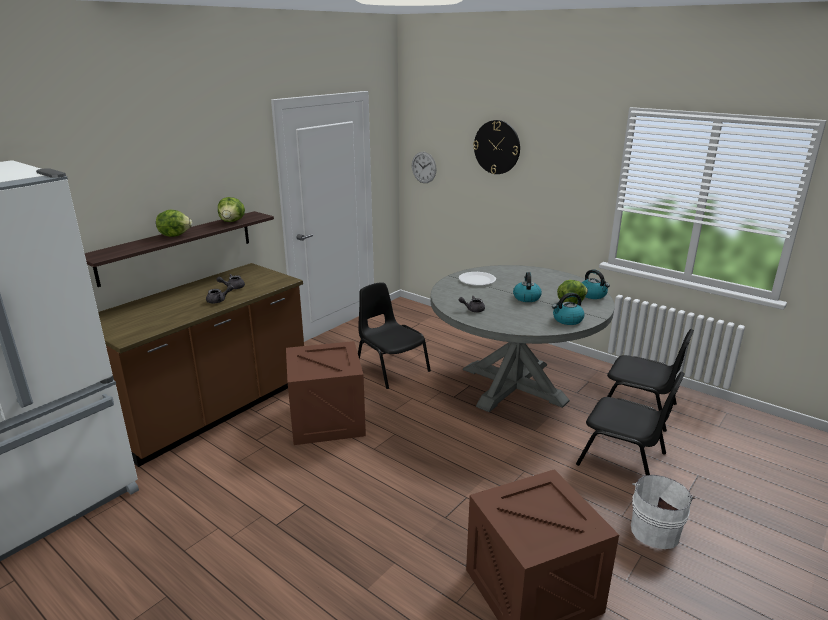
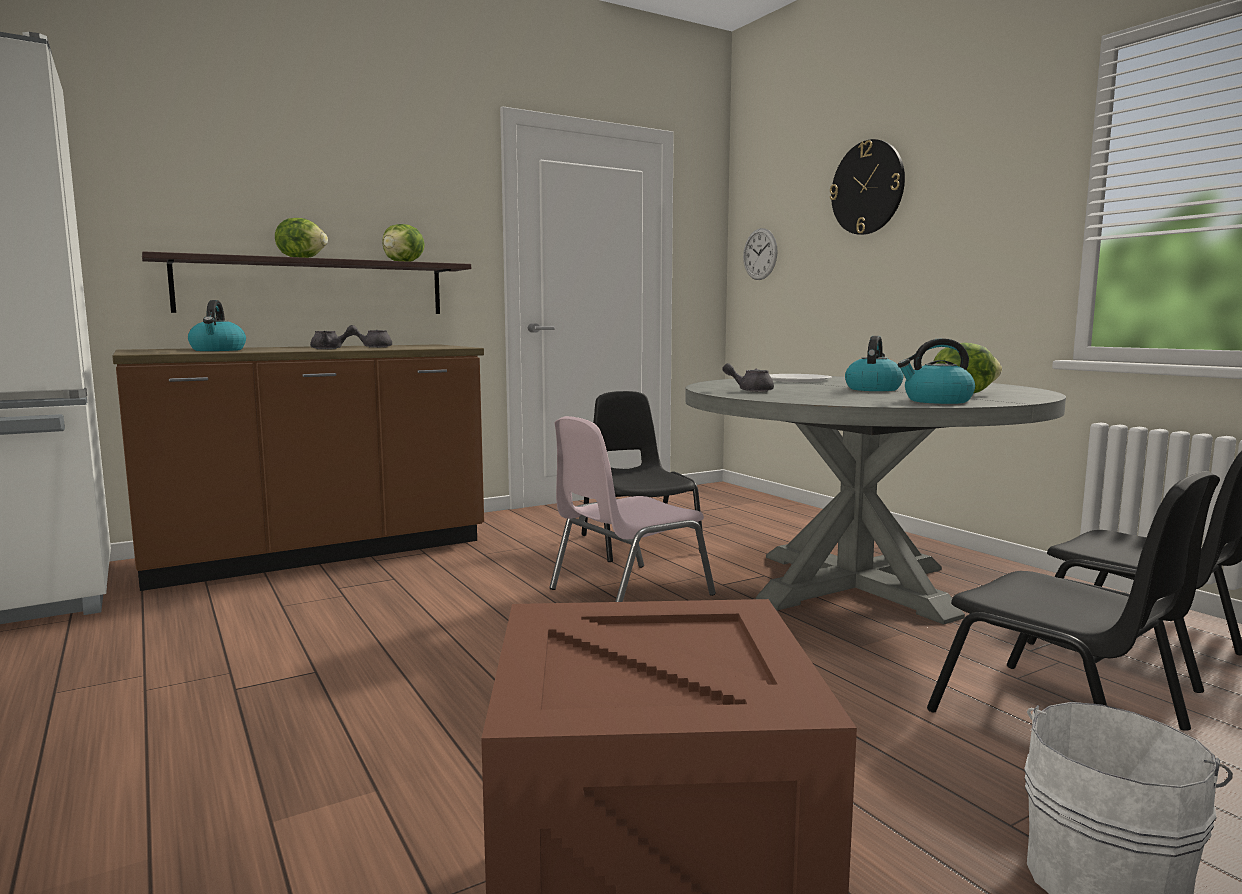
camera: 20 degrees right, 15 degrees down
(327, 420) = (472, 582): crate -> none
(412, 412) = (627, 592): none -> pink chair
(593, 295) = (1022, 392): kettle -> kettle (218, 350)

